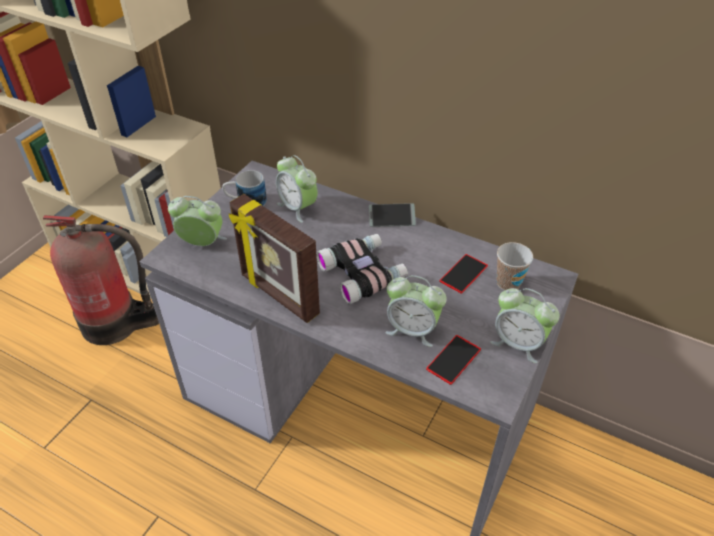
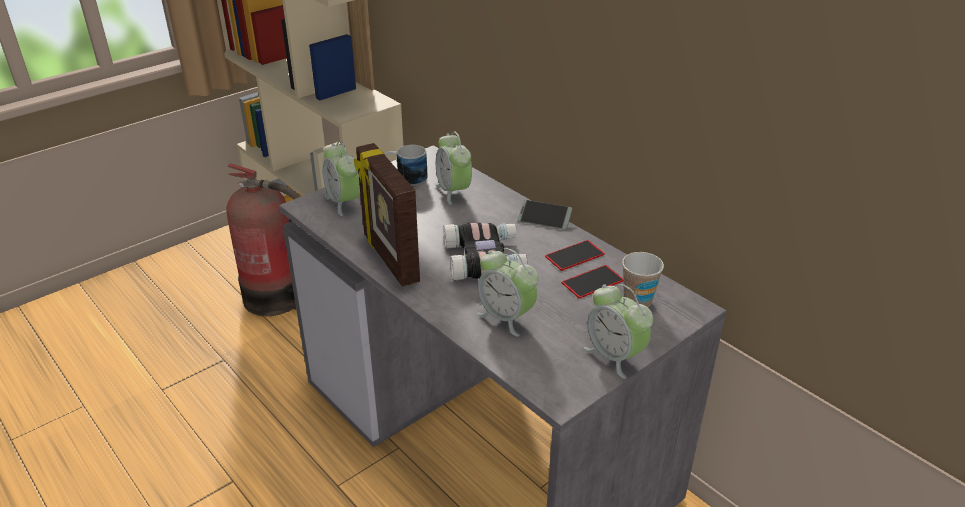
camera: 20 degrees right, 10 degrees down
(202, 243) = (344, 202): alarm clock -> alarm clock turned 150 degrees counterclockwise
(453, 359) = (534, 353): phone -> phone (574, 255)

